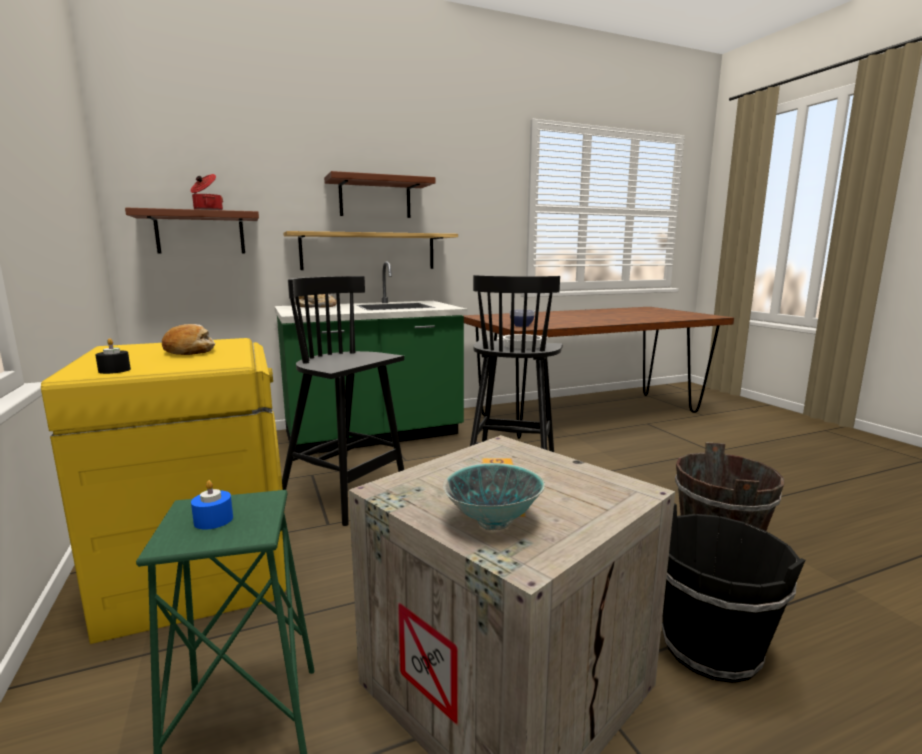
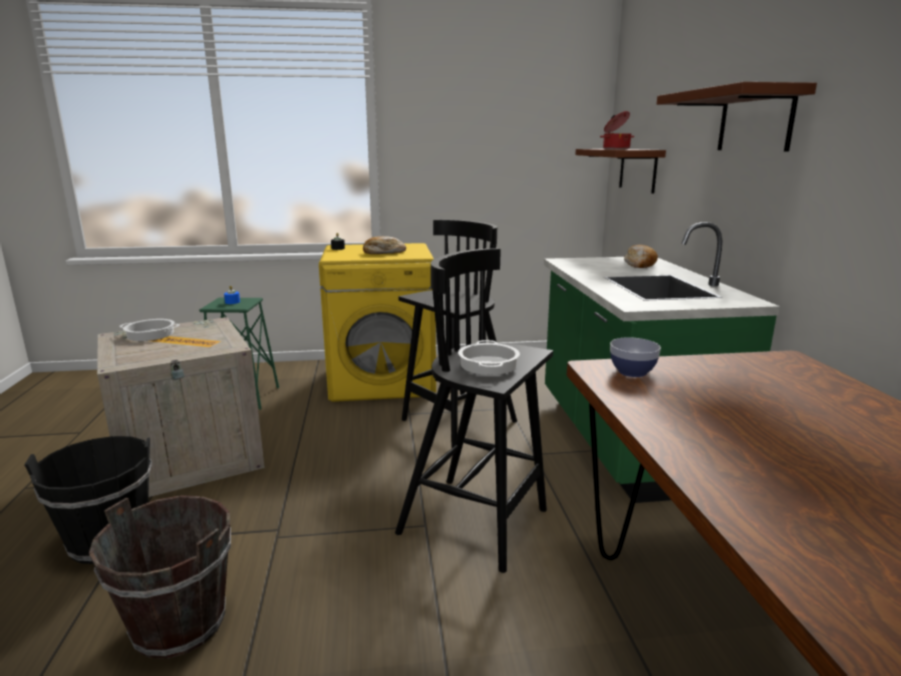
camera: 105 degrees right, 5 degrees up
(369, 251) = (734, 204): shelf -> none
(494, 521) = (150, 334): bowl -> cooking pot

